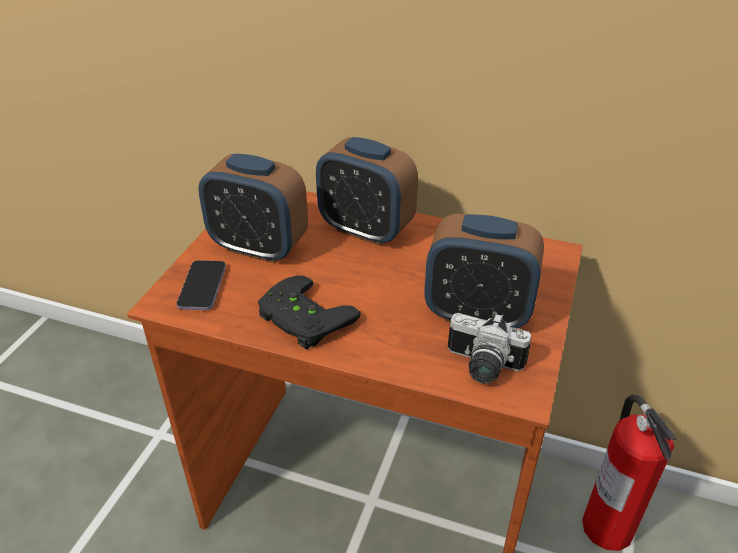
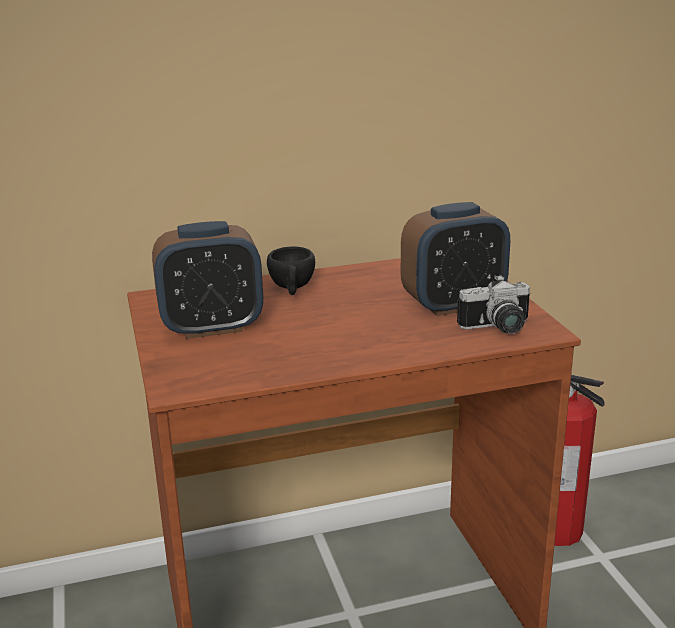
camera: 35 degrees left, 15 degrees down
(202, 287) = (199, 366): phone -> none
(301, 319) = (323, 353): black game controller -> none
(366, 229) = (292, 289): alarm clock -> black cup

